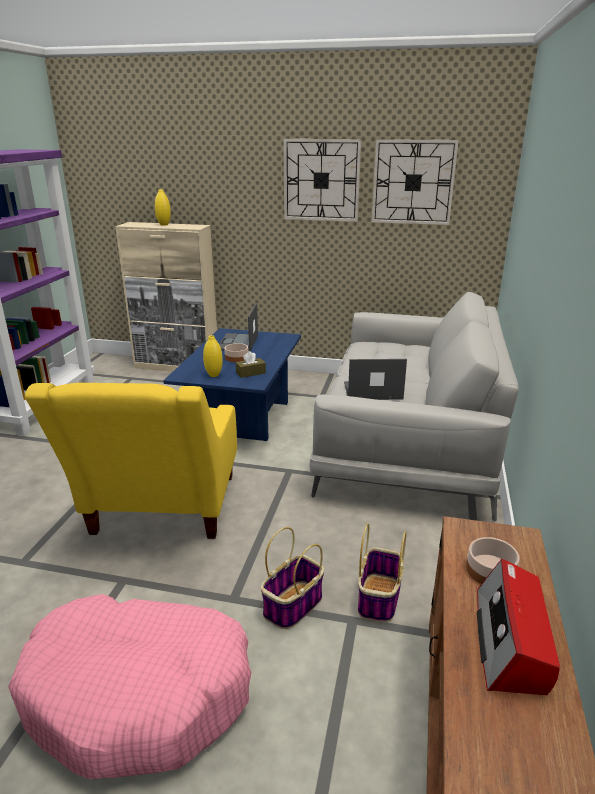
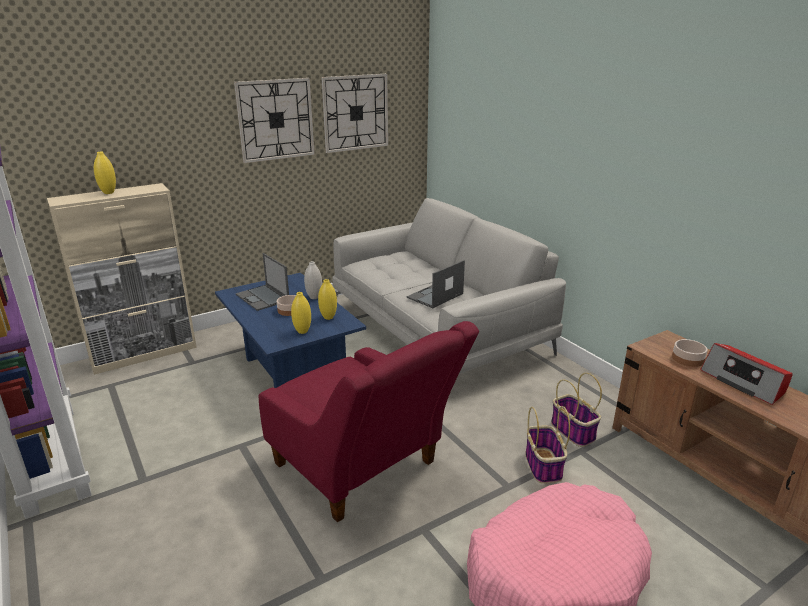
camera: 45 degrees left, 0 degrees up
(161, 512) = (363, 470): yellow armchair -> red armchair
(250, 373) = (328, 317): brown tissue box -> yellow vase
(271, 355) = (314, 297): none -> white vase

